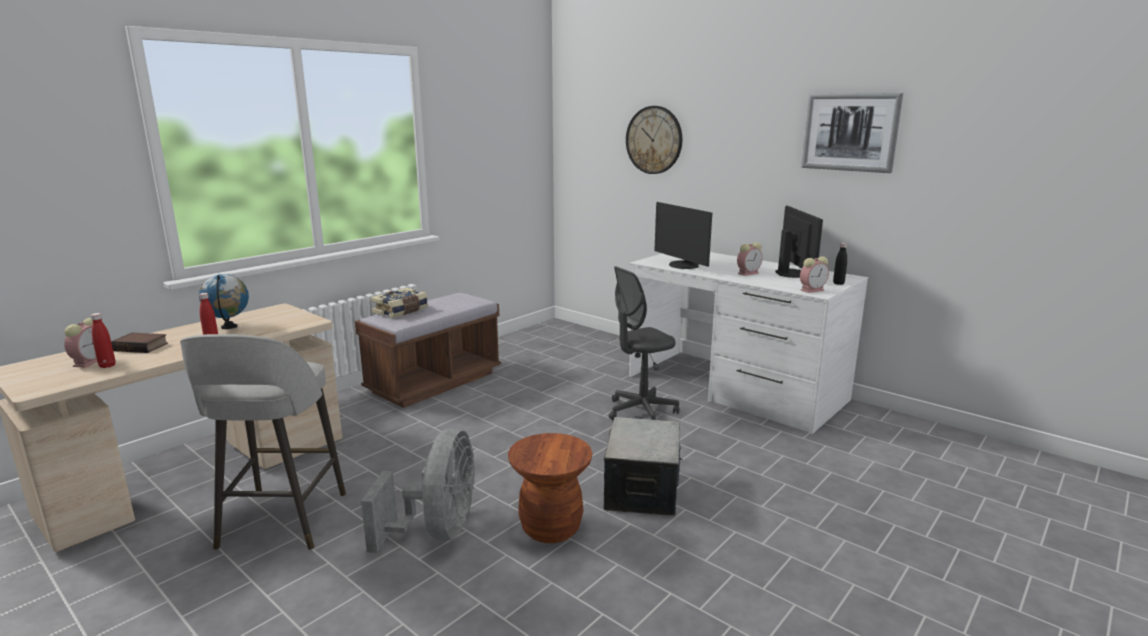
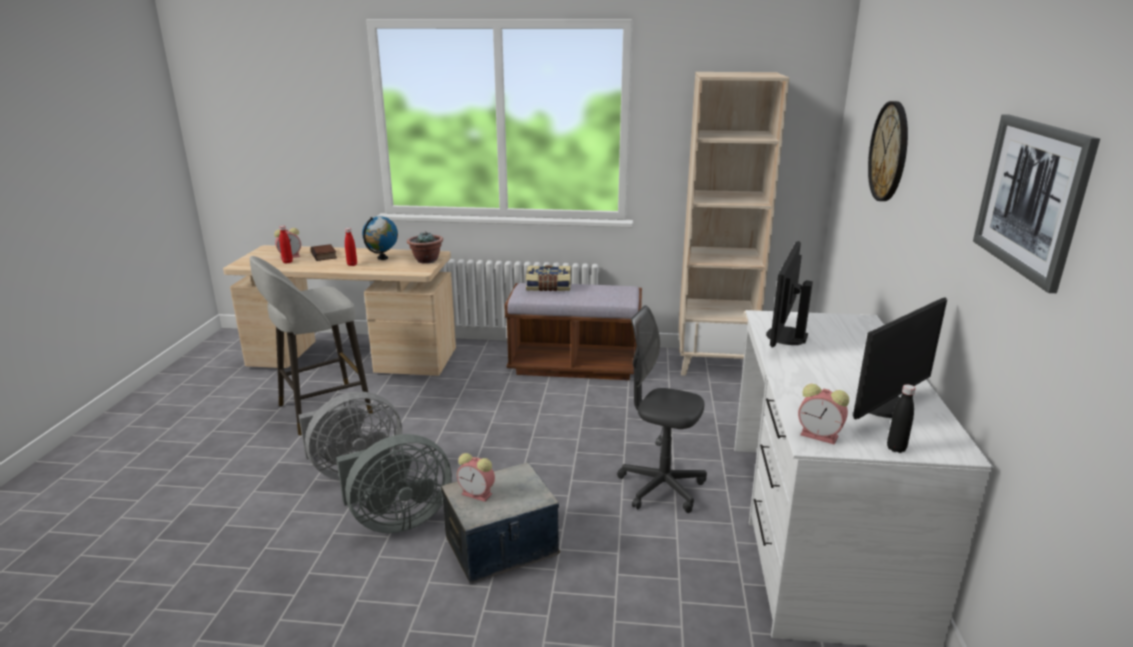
camera: 55 degrees right, 5 degrees up
(287, 314) = (426, 260): none -> potted plant
(520, 342) = (714, 364): none -> beige bookcase
(551, 527) = (396, 520): brown stool -> grey fan
(748, 273) = (827, 378): alarm clock -> alarm clock (478, 494)

